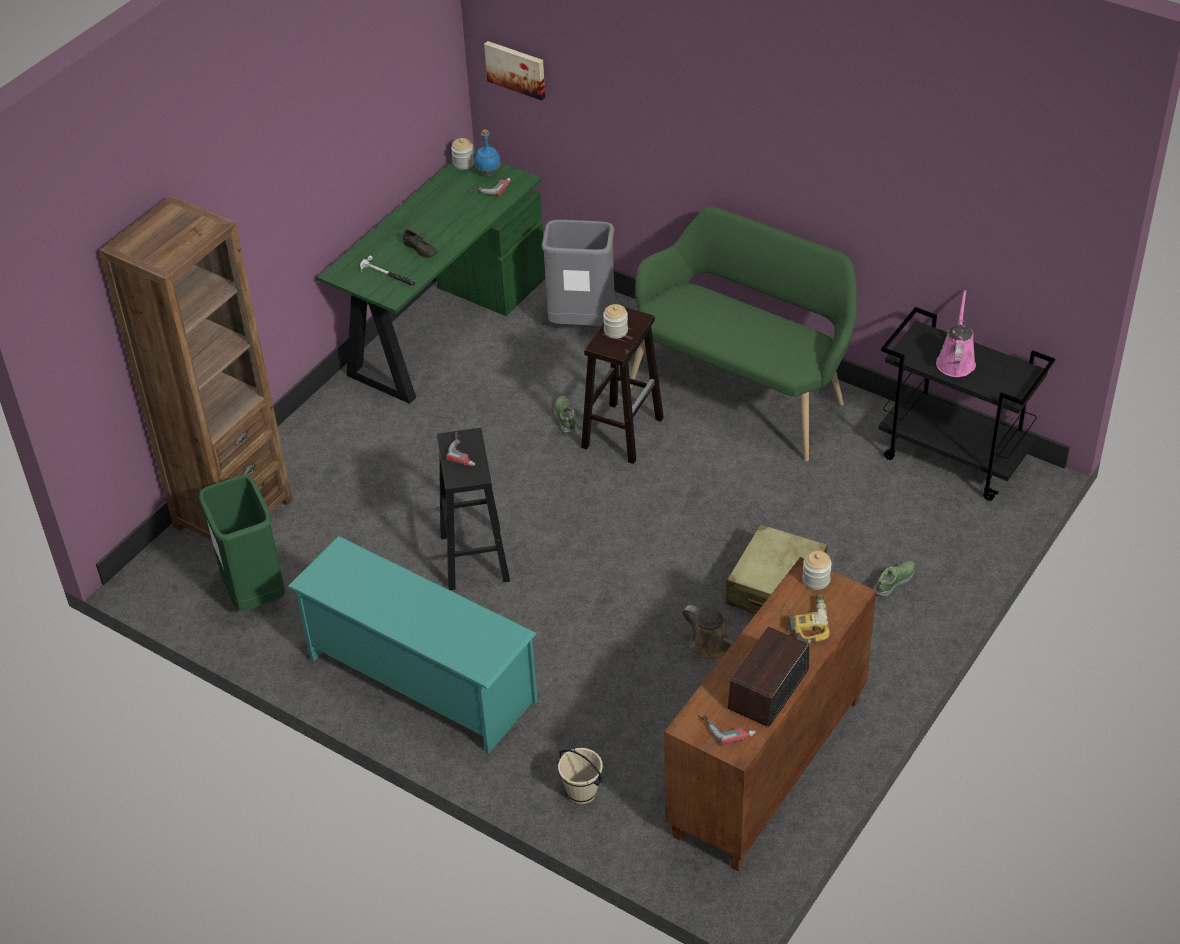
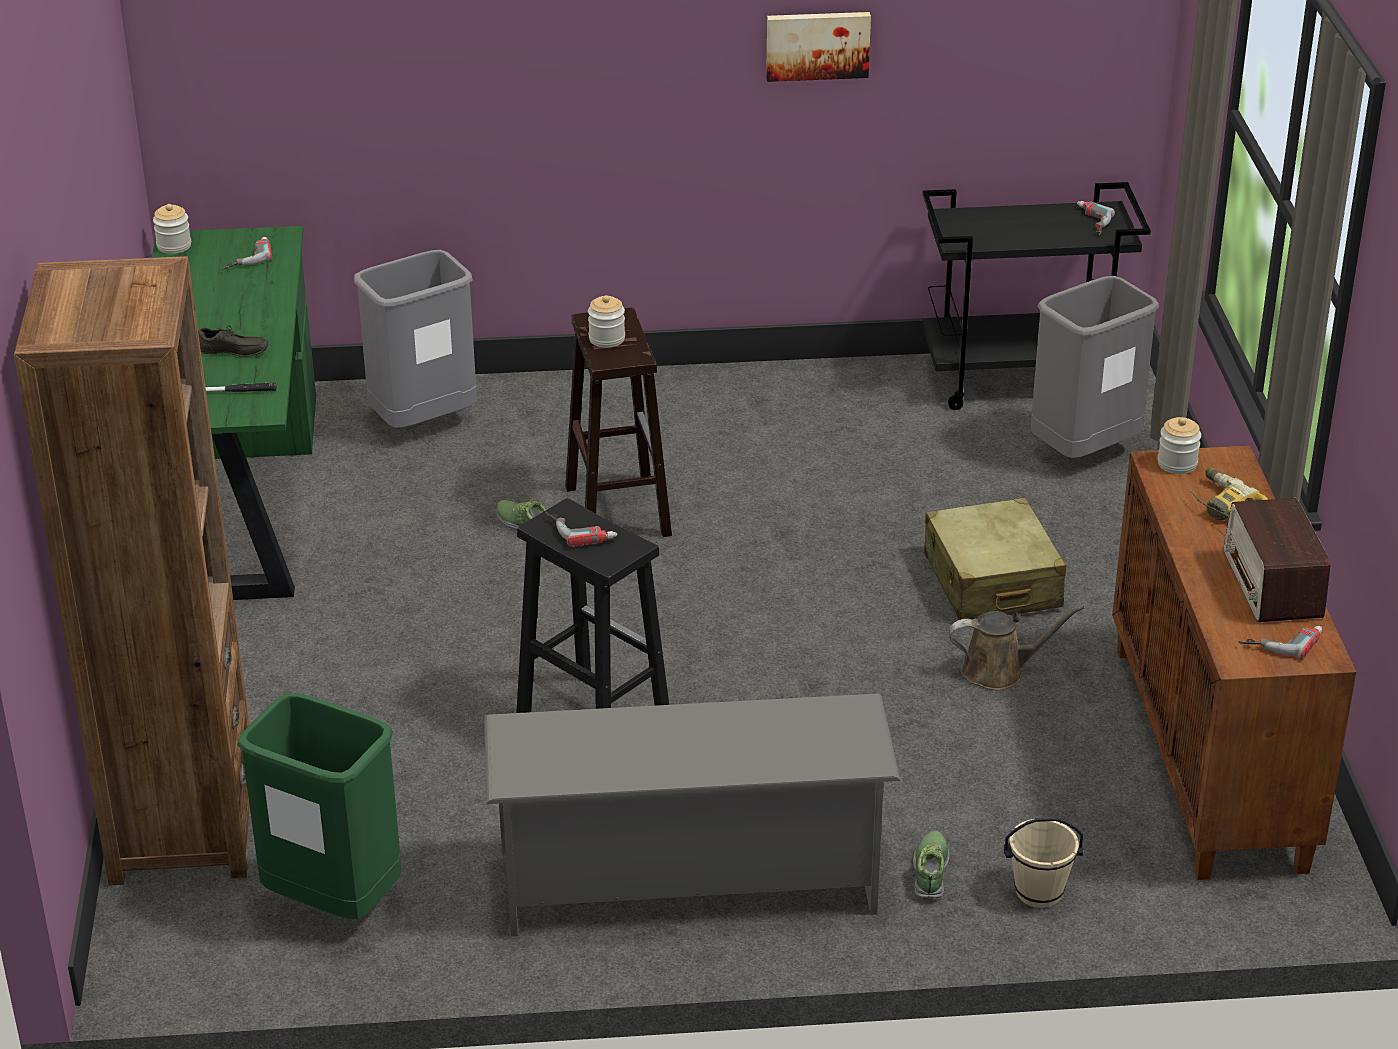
camera: 40 degrees left, 10 degrees down
(420, 680) = (689, 882): turquoise shoe rack -> grey shoe rack
(489, 173) = (224, 244): blue bottle -> none
(516, 69) = (232, 67): picture -> picture (817, 45)
(743, 392) = (712, 413): green bench -> none
(894, 582) = (1109, 518): shoe -> shoe (931, 872)
(932, 528) = (1084, 452): none -> grey trash can
(956, 361) = (1020, 228): pink watering can -> none
(1005, 376) = (1088, 222): none -> power drill

